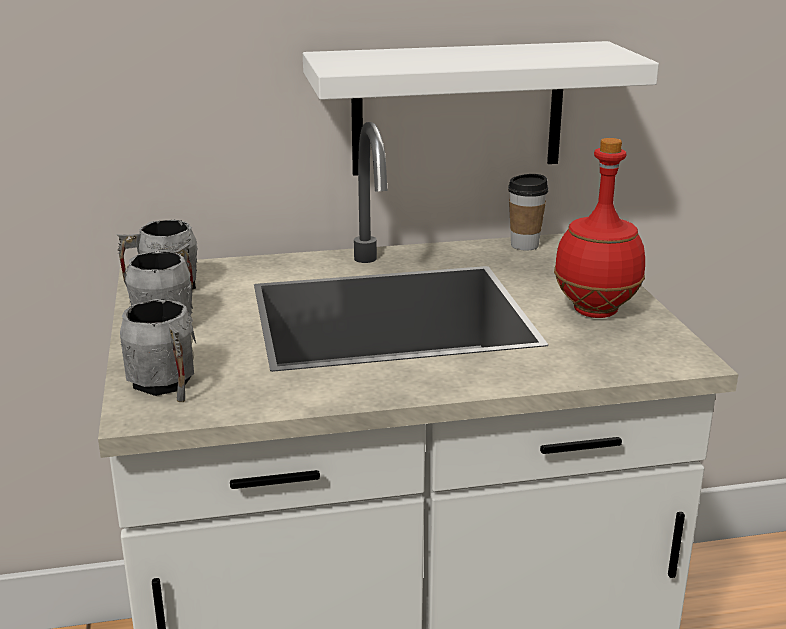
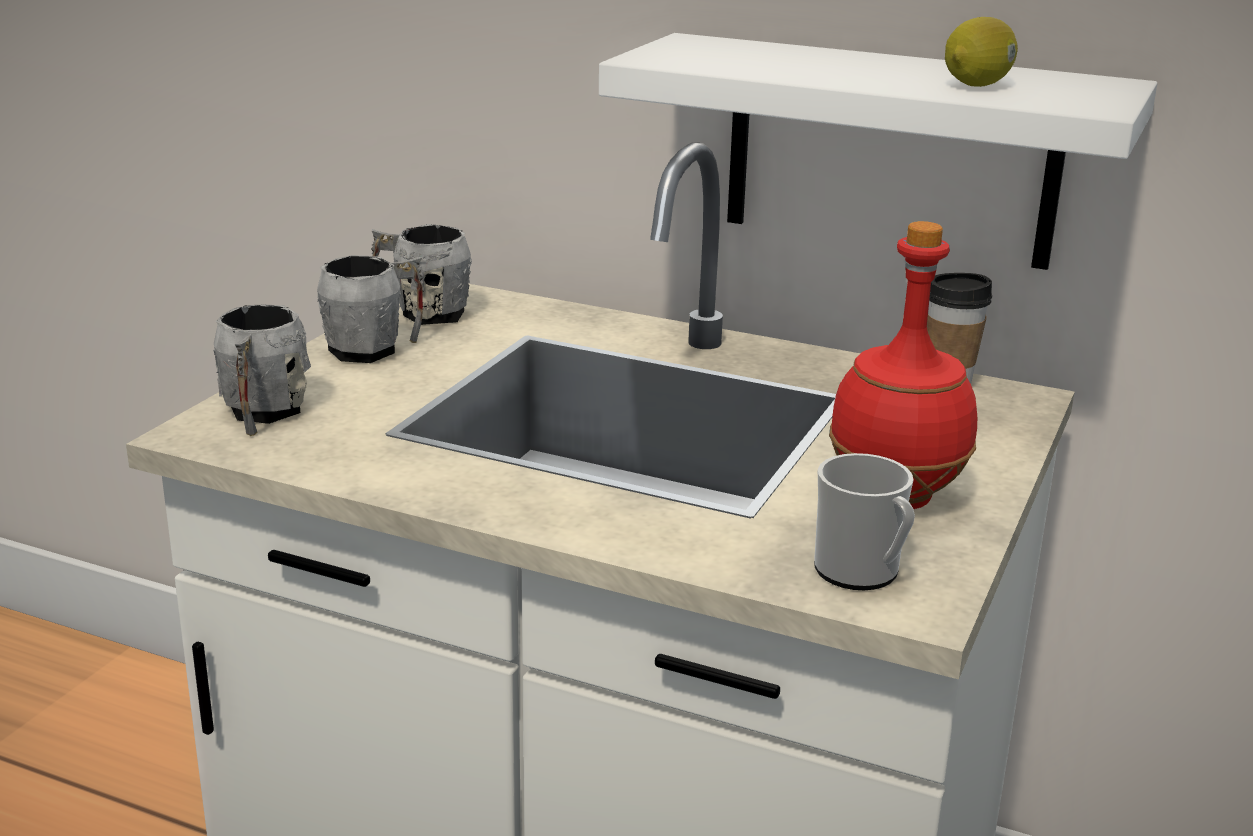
camera: 35 degrees right, 0 degrees up
(546, 55) = (978, 85): none -> lemon
(642, 354) = (863, 573): none -> mug

